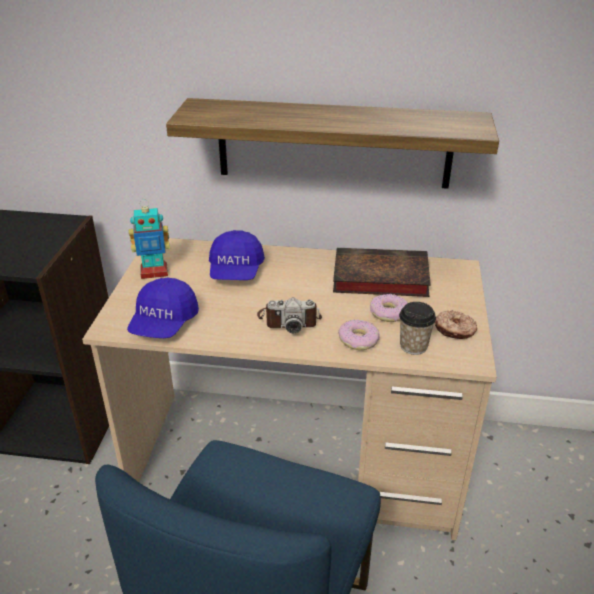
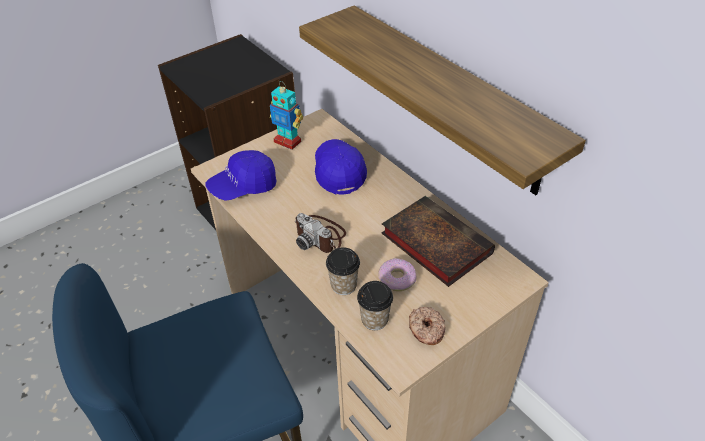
camera: 45 degrees right, 10 degrees up
(236, 271) = (339, 172): blue cap -> blue cap turned 120 degrees clockwise
(358, 340) = (343, 285): donut -> cup

